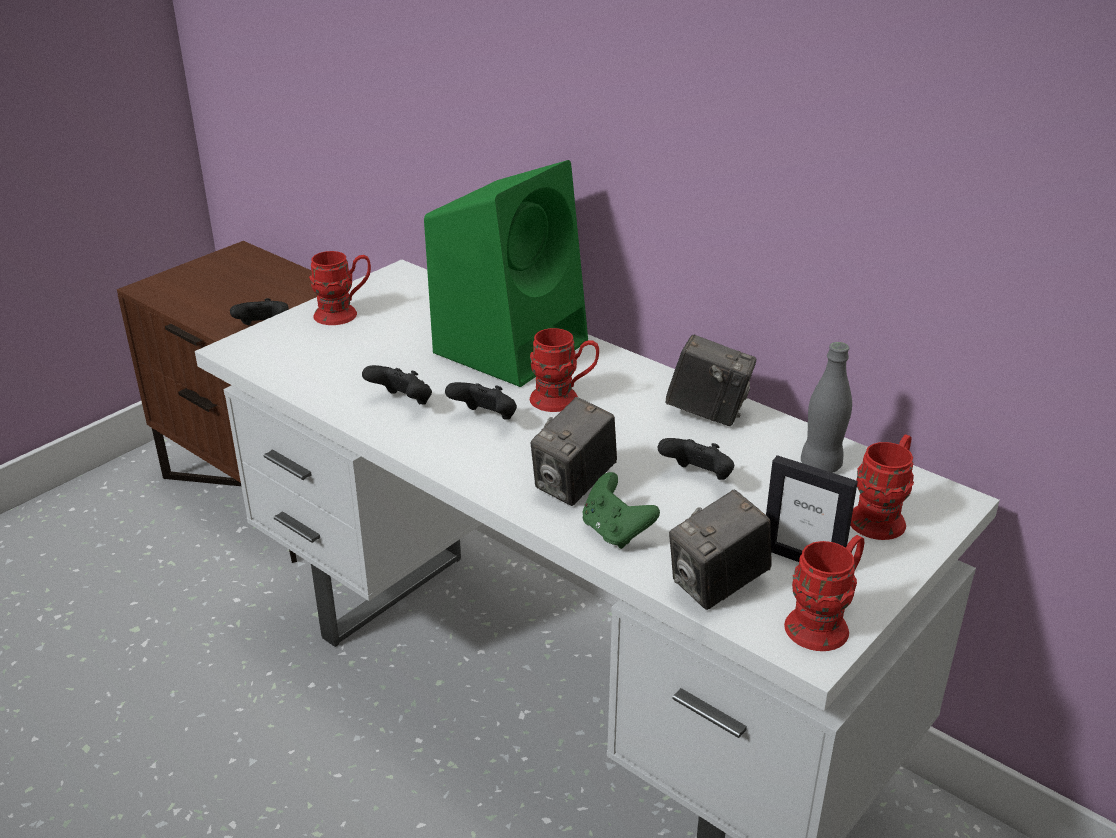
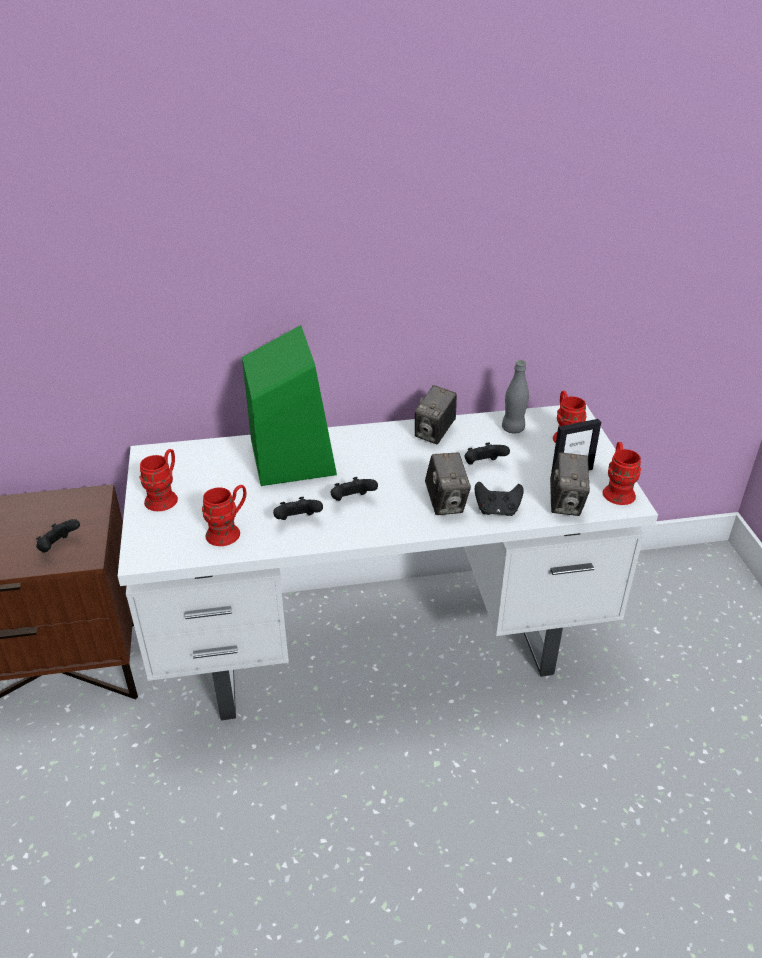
camera: 50 degrees left, 5 degrees up
(563, 399) = (367, 468): red mug -> red mug (228, 531)
(615, 532) = (497, 510): green game controller -> black game controller
(708, 412) = (434, 433): camera -> camera turned 150 degrees clockwise

